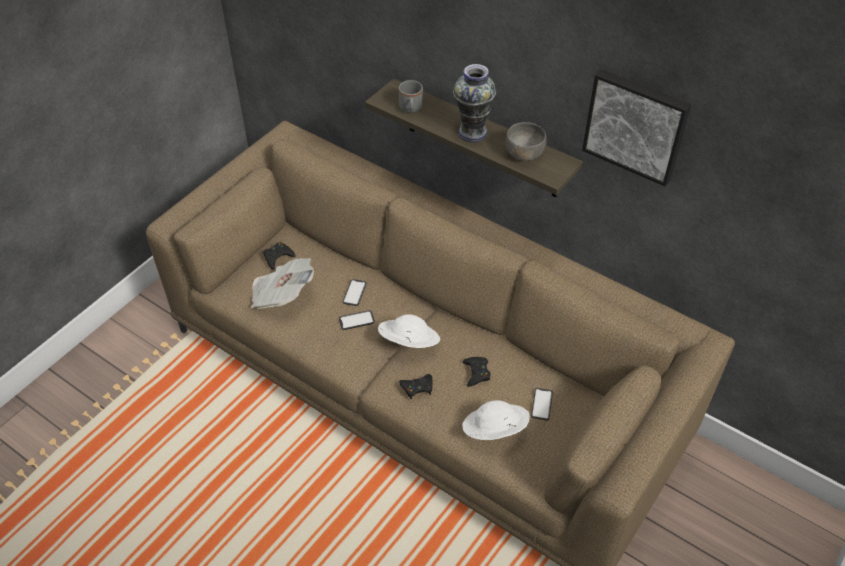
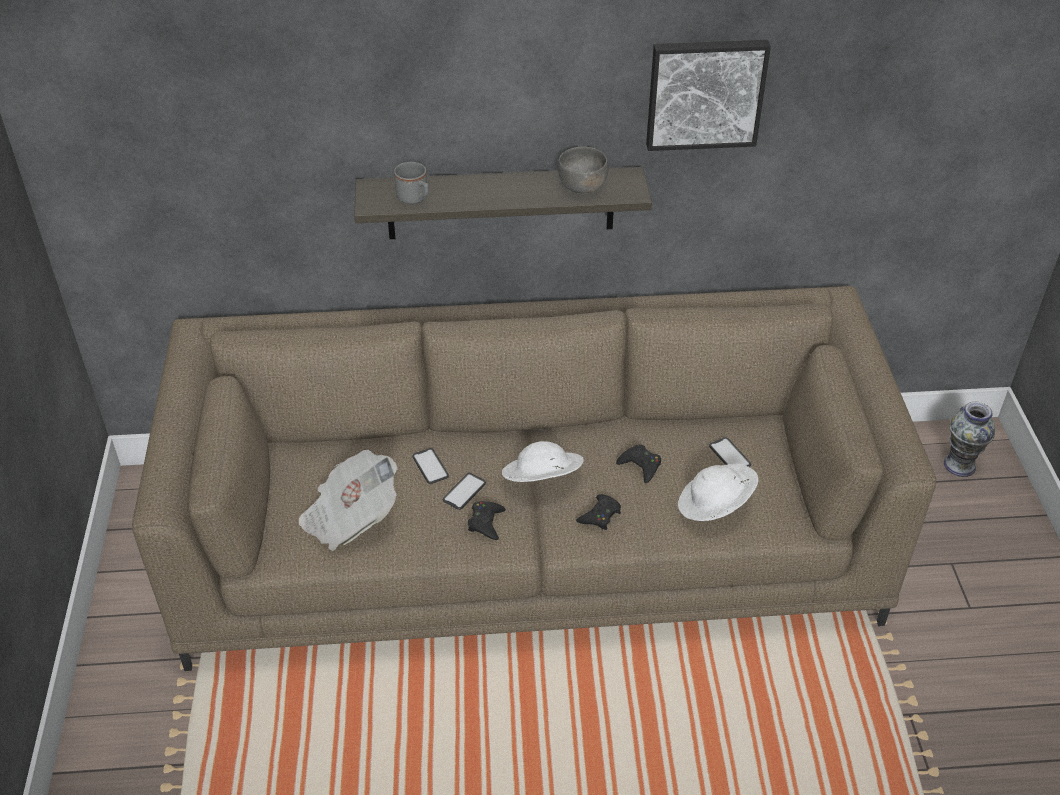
camera: 40 degrees left, 5 degrees down
(278, 257) = (299, 482): black game controller -> black game controller (486, 523)
(473, 132) = (508, 191): vase -> vase (960, 465)

